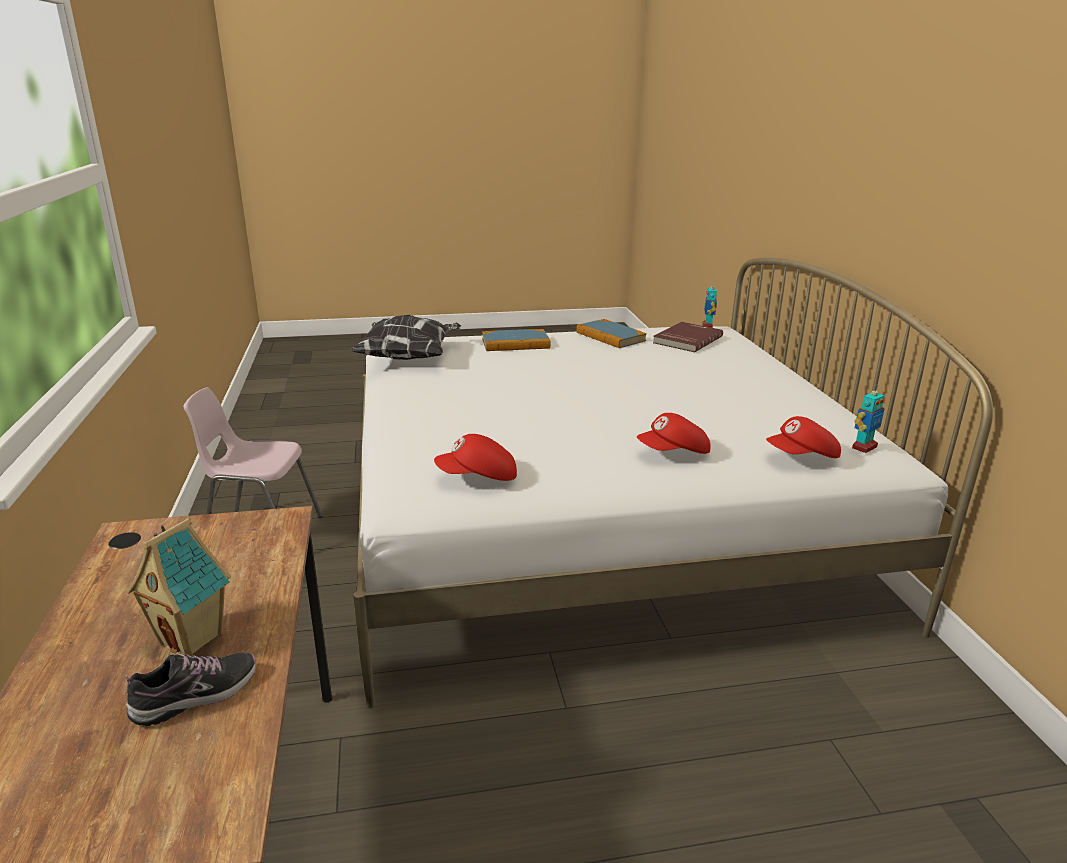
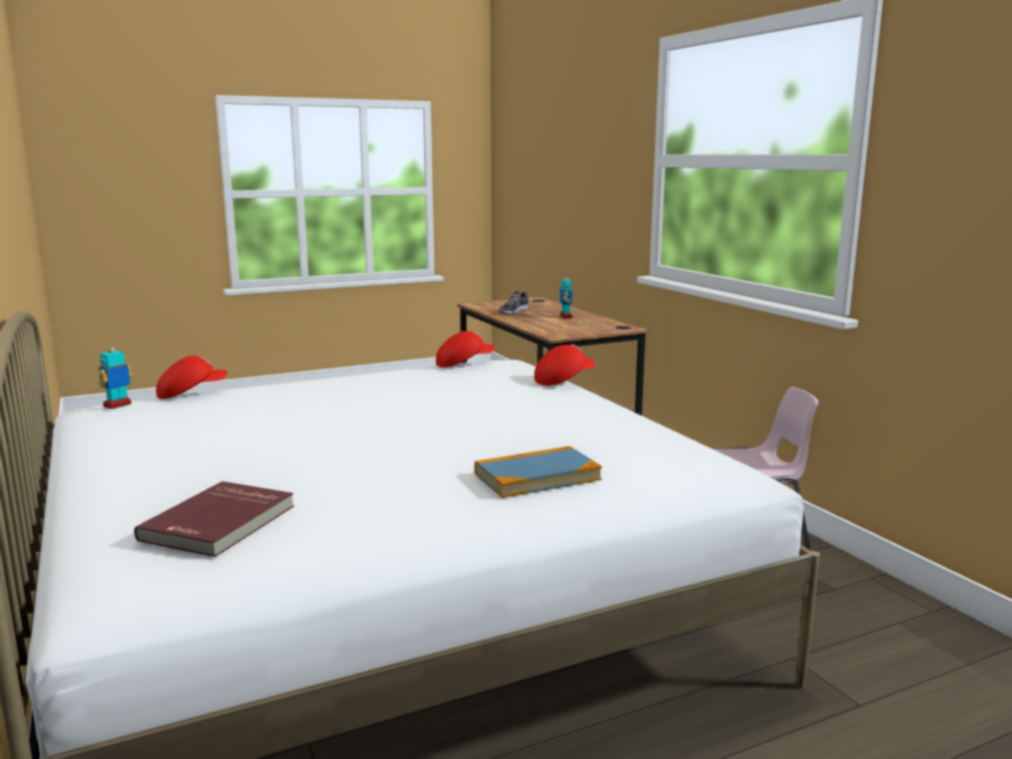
camera: 165 degrees right, 10 degrees down
(193, 638) = (535, 316): toy house -> none
(409, 358) = (663, 442): pillow -> none
(610, 337) = (375, 512): book -> none
(674, 453) = (309, 385): red cap -> red cap (563, 380)
(707, 326) = (138, 583): toy robot -> toy robot (566, 316)

